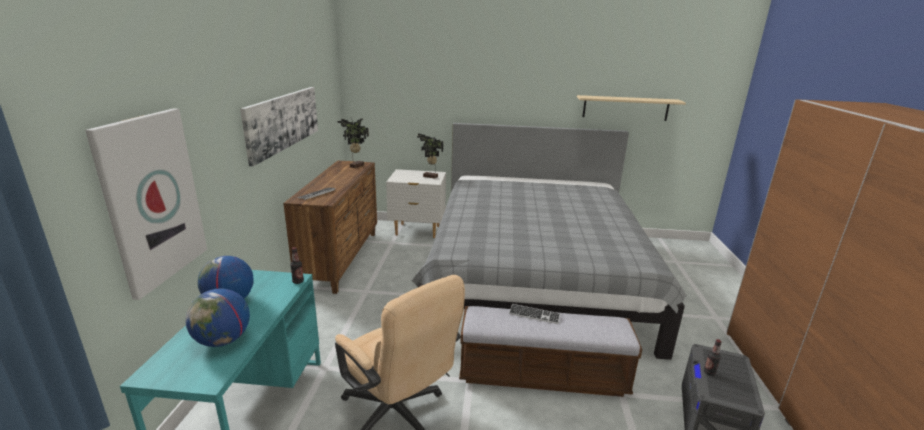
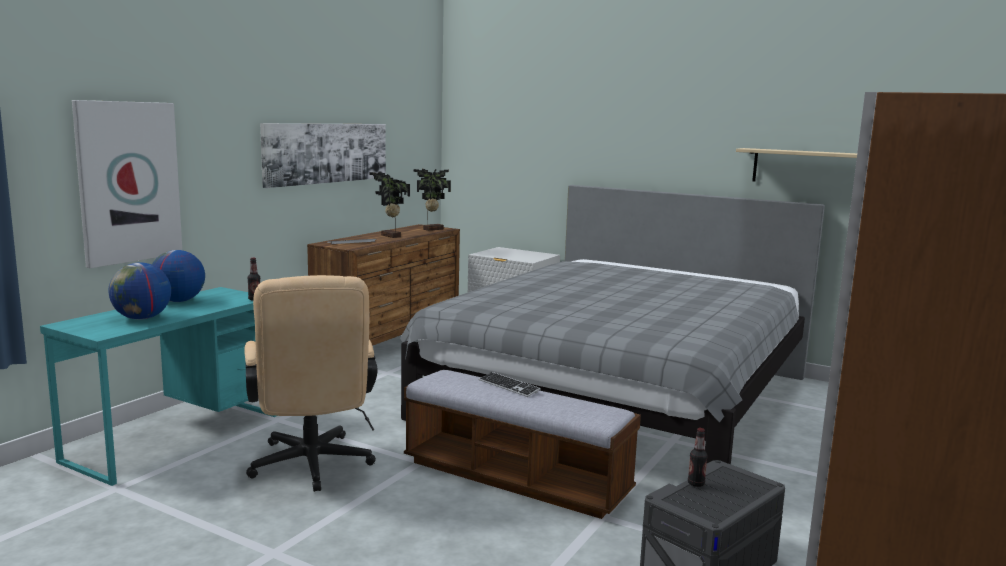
camera: 25 degrees right, 10 degrees down
(430, 177) = (531, 256): potted plant -> potted plant (390, 236)

